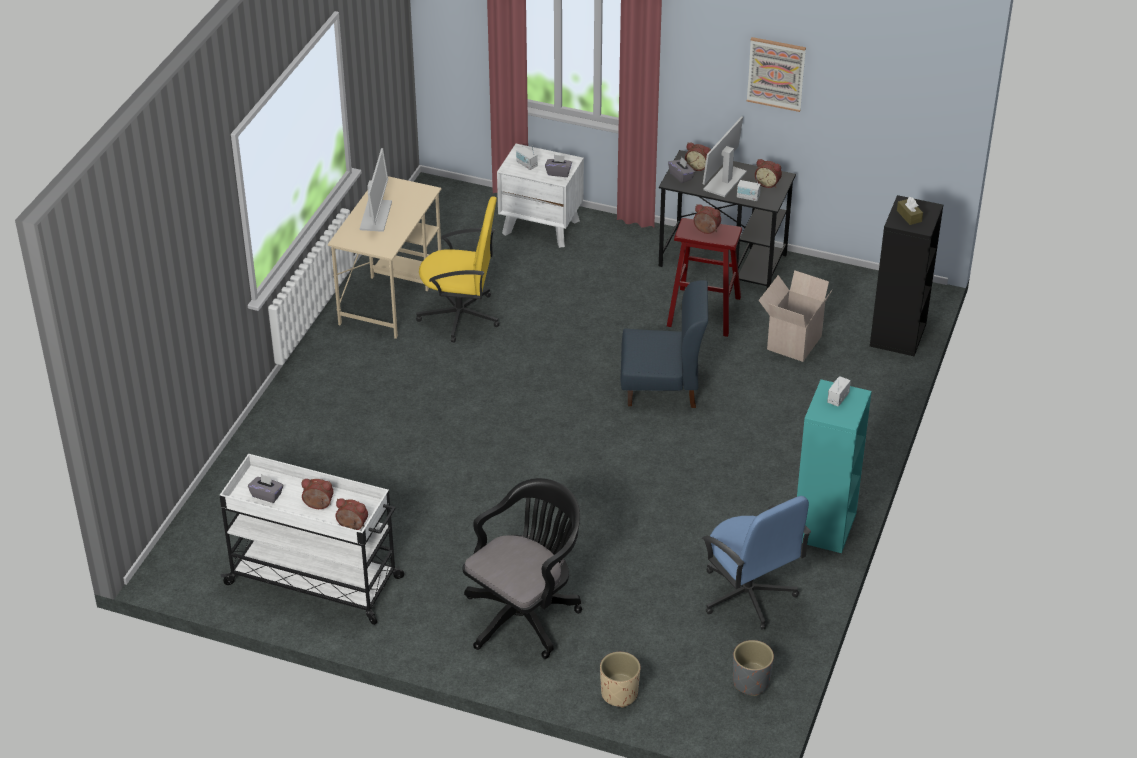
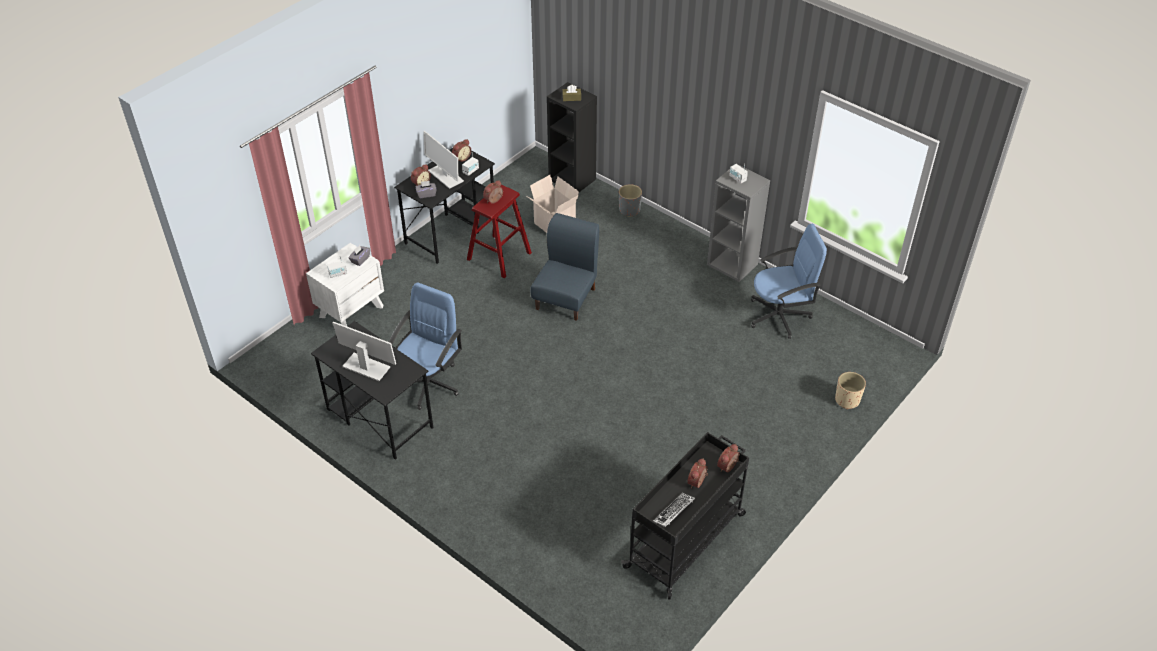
camera: 70 degrees left, 5 degrees up
(267, 495) = (674, 512): grey tissue box -> keyboard
(316, 581) = (686, 539): white cart -> black cart
(391, 296) = (379, 418): beige desk -> black desk
(461, 316) = (428, 383): yellow office chair -> blue office chair
(525, 614) = (760, 428): black office chair -> none
(751, 682) = (854, 336): grey planter -> grey planter (629, 210)
(776, 73) = (434, 85): picture -> none
(825, 527) = (733, 264): turquoise bookcase -> grey bookcase

